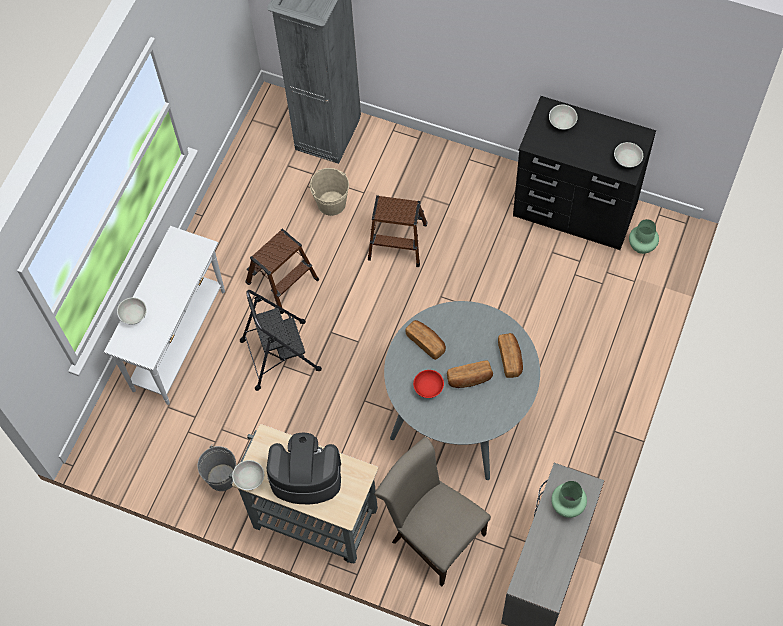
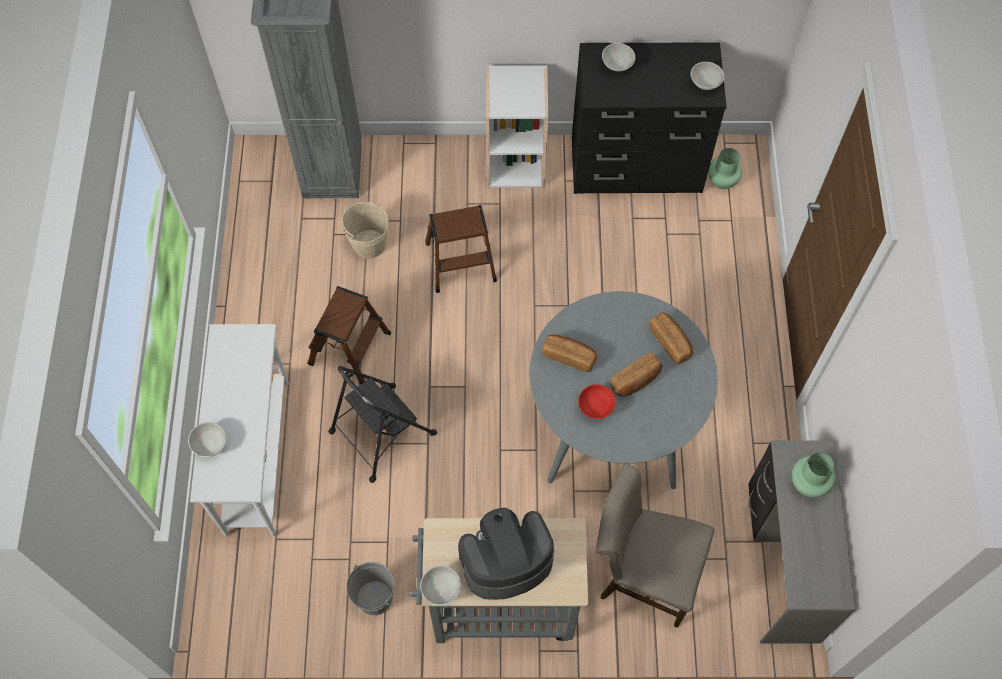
camera: 25 degrees left, 0 degrees up
(477, 175) = (516, 163): none -> bookcase

